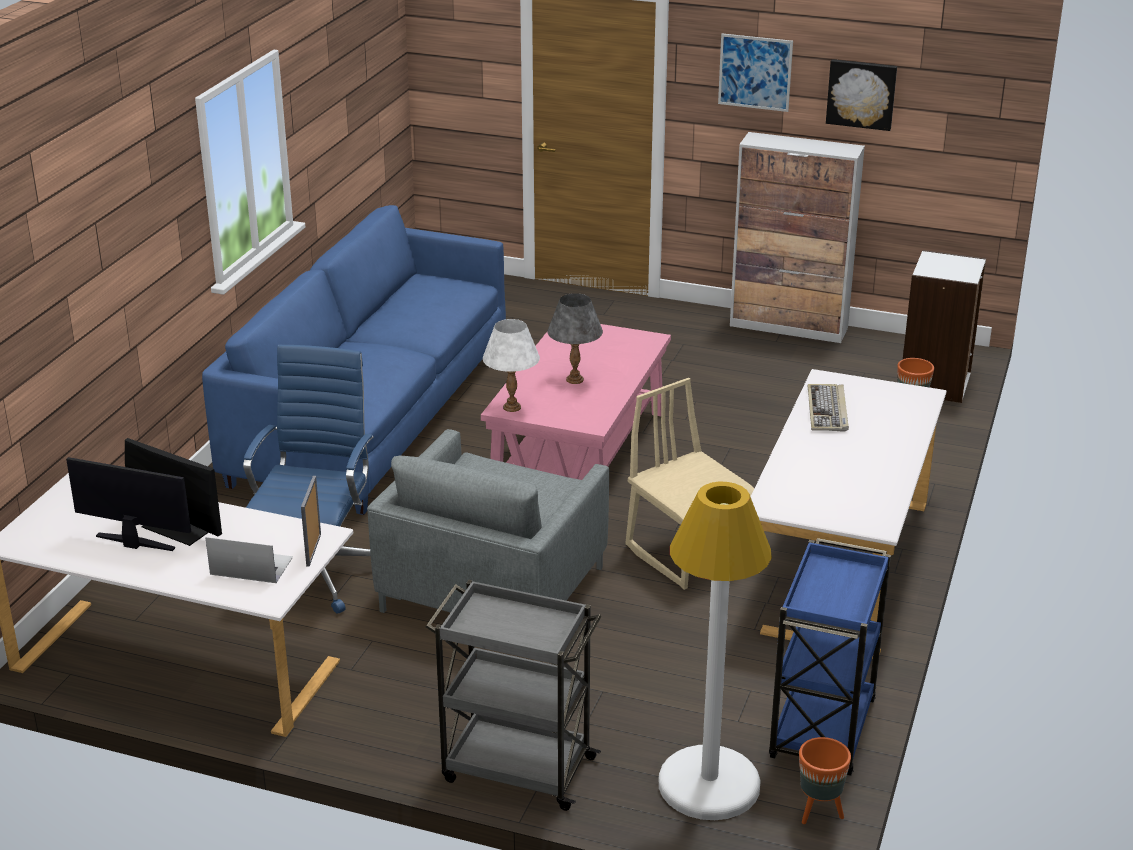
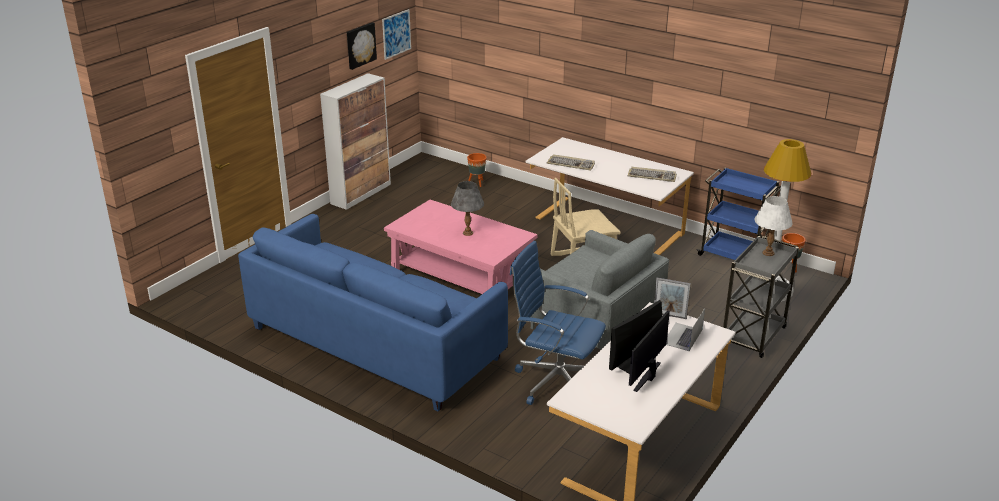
camera: 75 degrees left, 0 degrees up
(511, 407) = (491, 255): white table lamp -> white table lamp (768, 253)
(755, 72) = (315, 57): picture -> picture (396, 34)
(838, 496) = (652, 176): none -> keyboard
(936, 383) = (450, 171): white bookcase -> none

